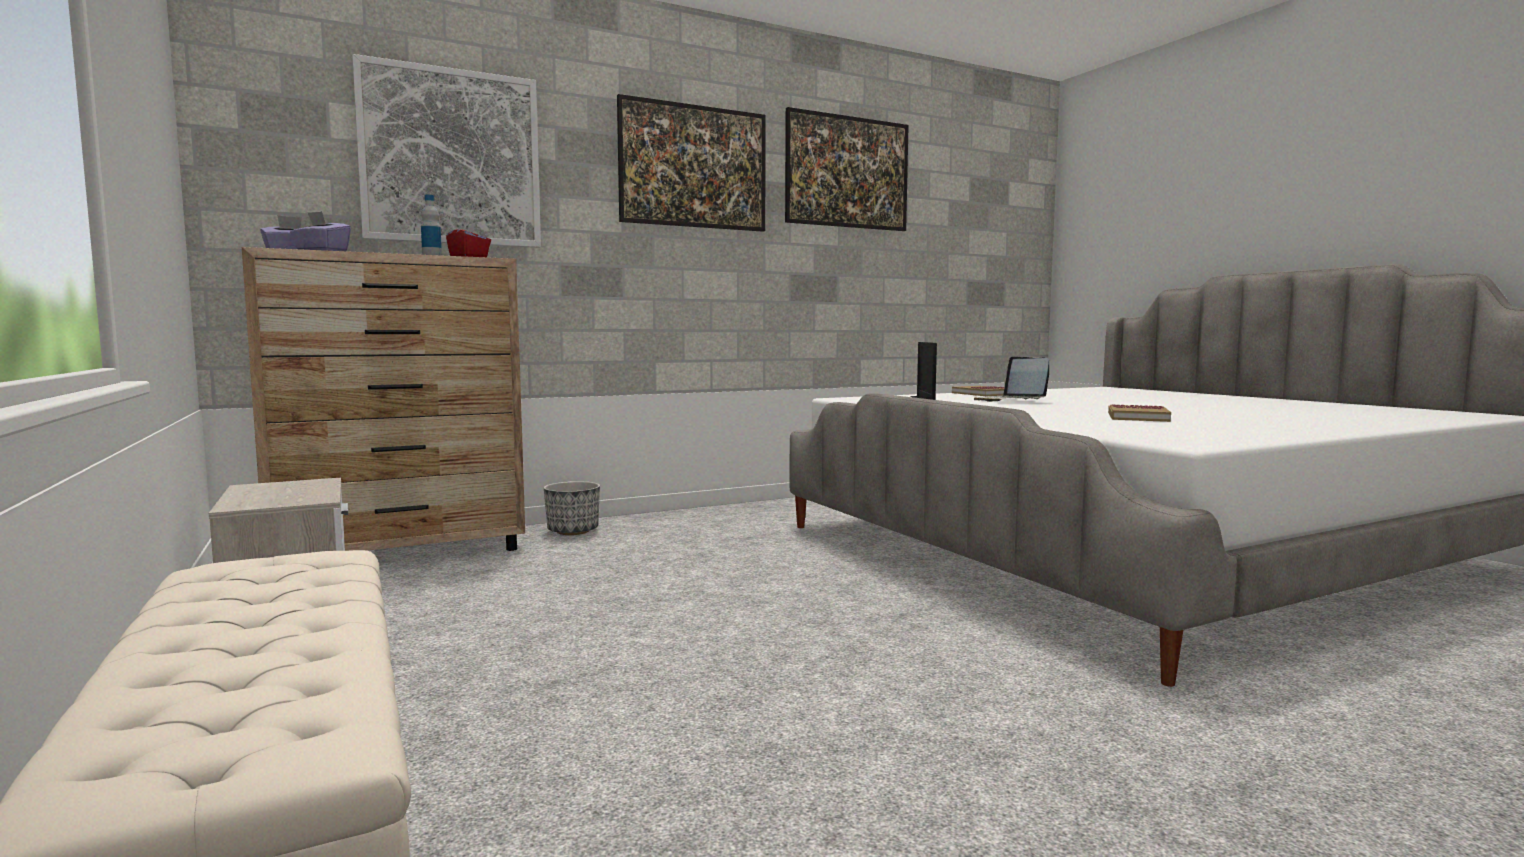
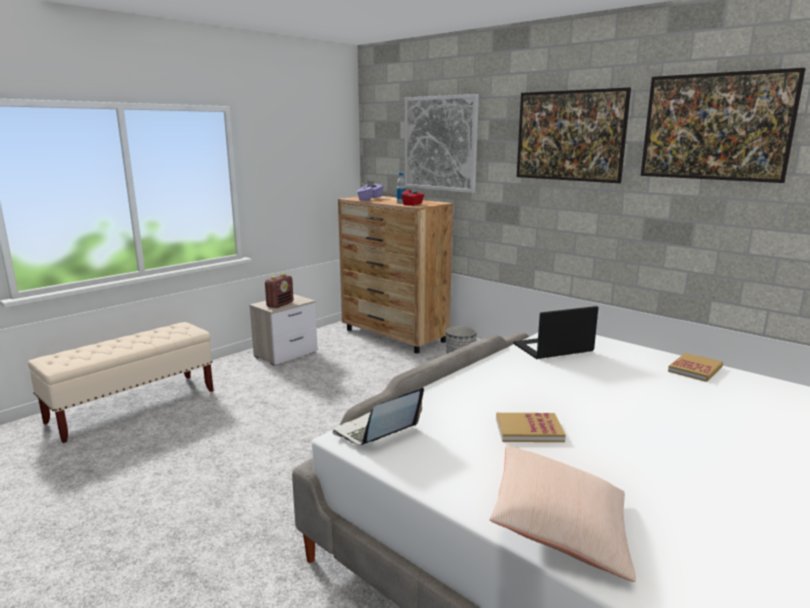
camera: 70 degrees right, 10 degrees up
(299, 494) = (280, 304): none -> radio
(1011, 401) = (628, 382): laptop -> laptop (376, 432)
(1340, 424) = (560, 528): none -> beige pillow

